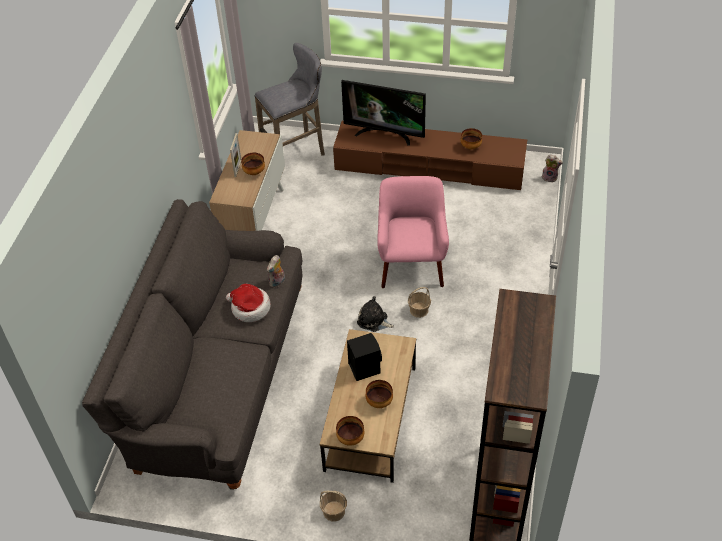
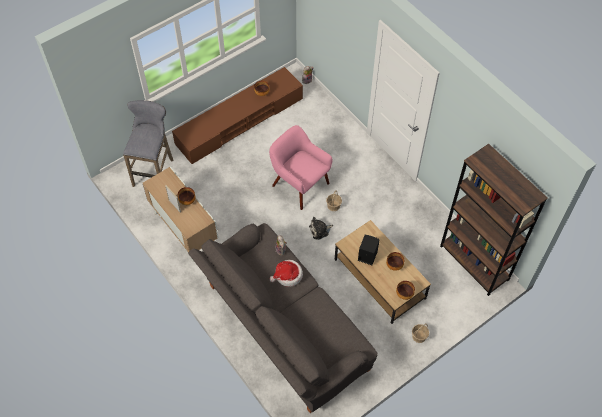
camera: 50 degrees left, 10 degrees up
(385, 134) = (207, 120): television -> none

